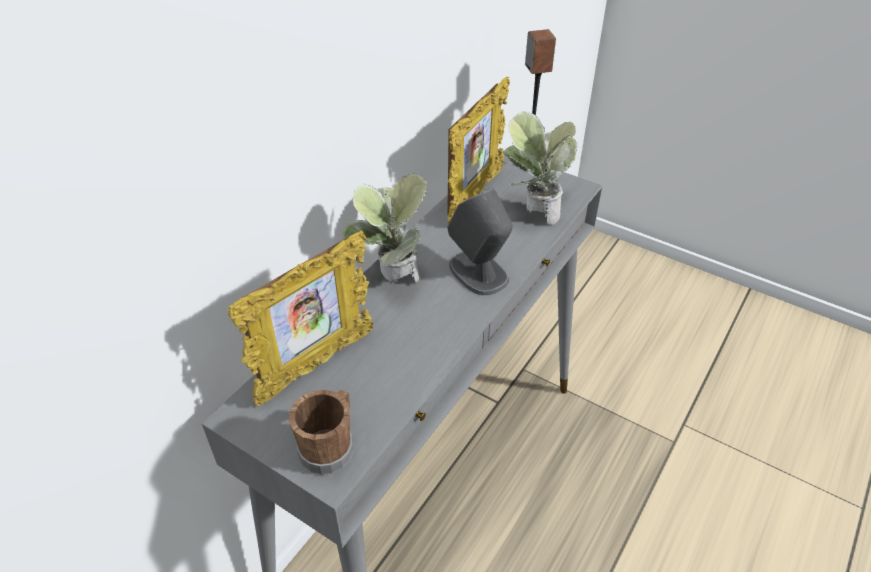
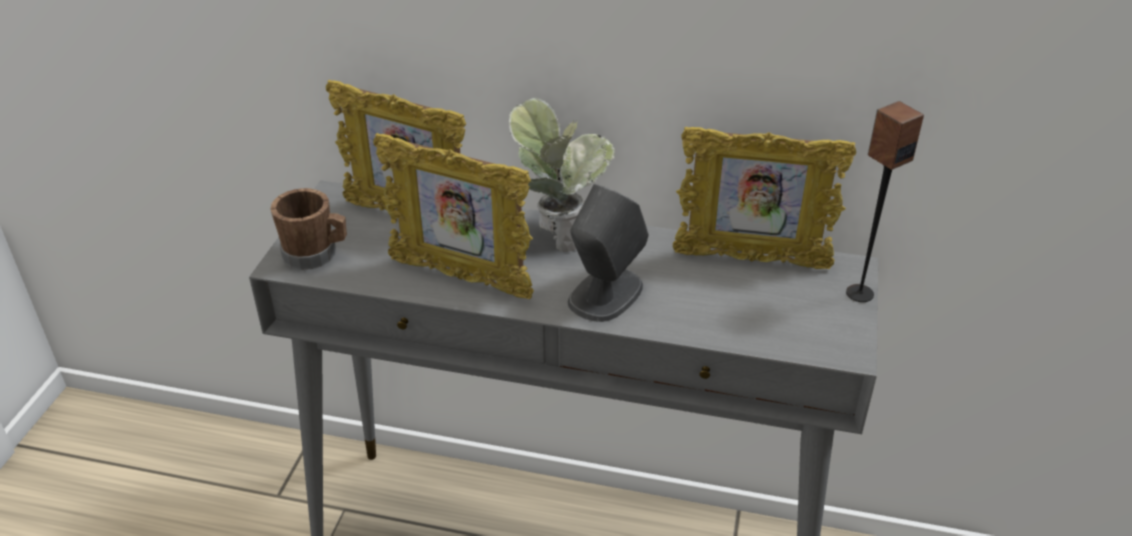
camera: 70 degrees right, 5 degrees down
(419, 348) = (461, 278): none -> picture frame
(533, 213) = (754, 318): potted plant -> none

